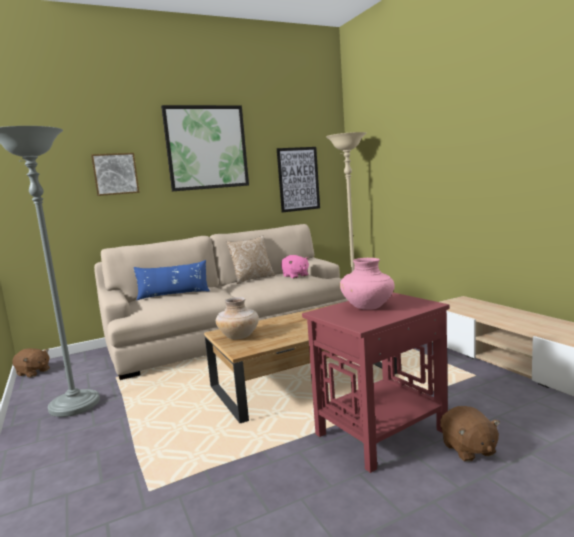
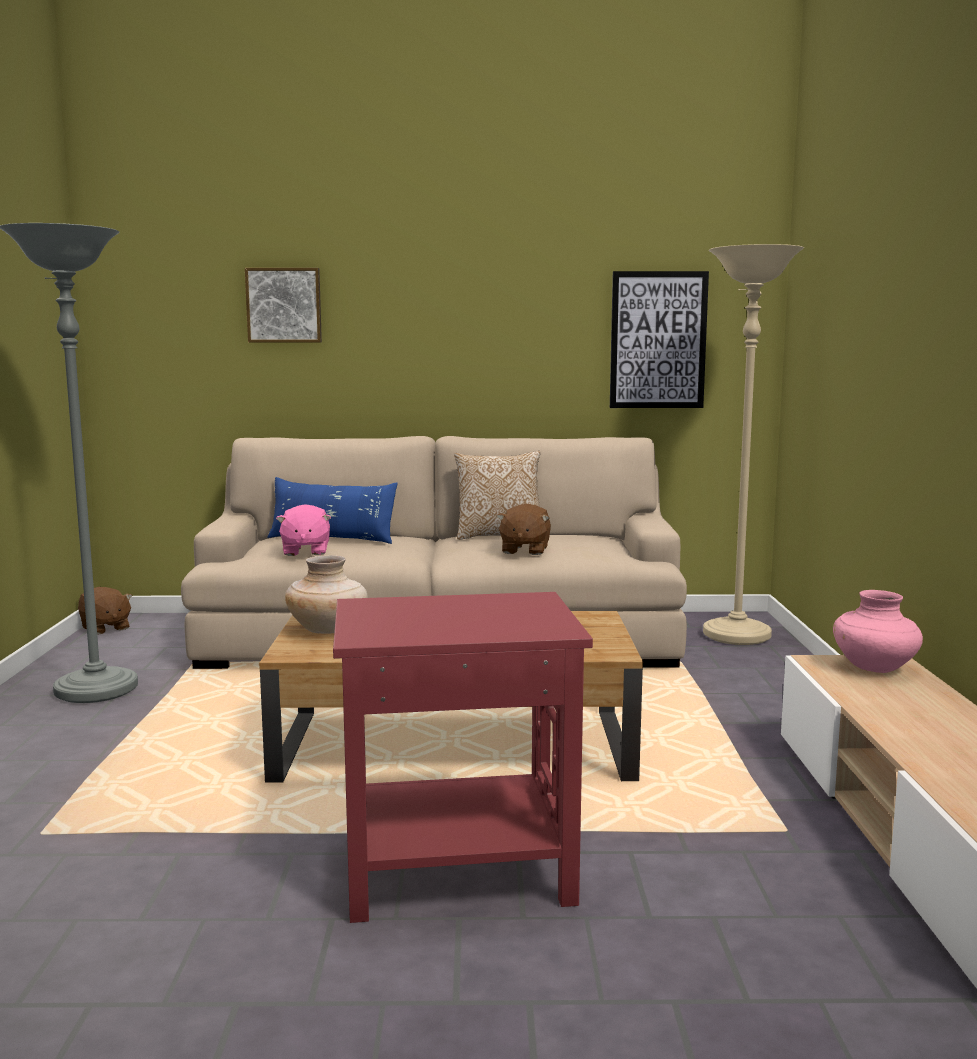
camera: 25 degrees right, 0 degrees up
(206, 147) = (460, 264): picture -> none
(295, 276) = (580, 544): pink plush toy -> pink plush toy (305, 551)
(368, 307) = (450, 612): pink vase -> pink vase (875, 668)
(468, 449) = (565, 950): brown plush toy -> brown plush toy (524, 550)

